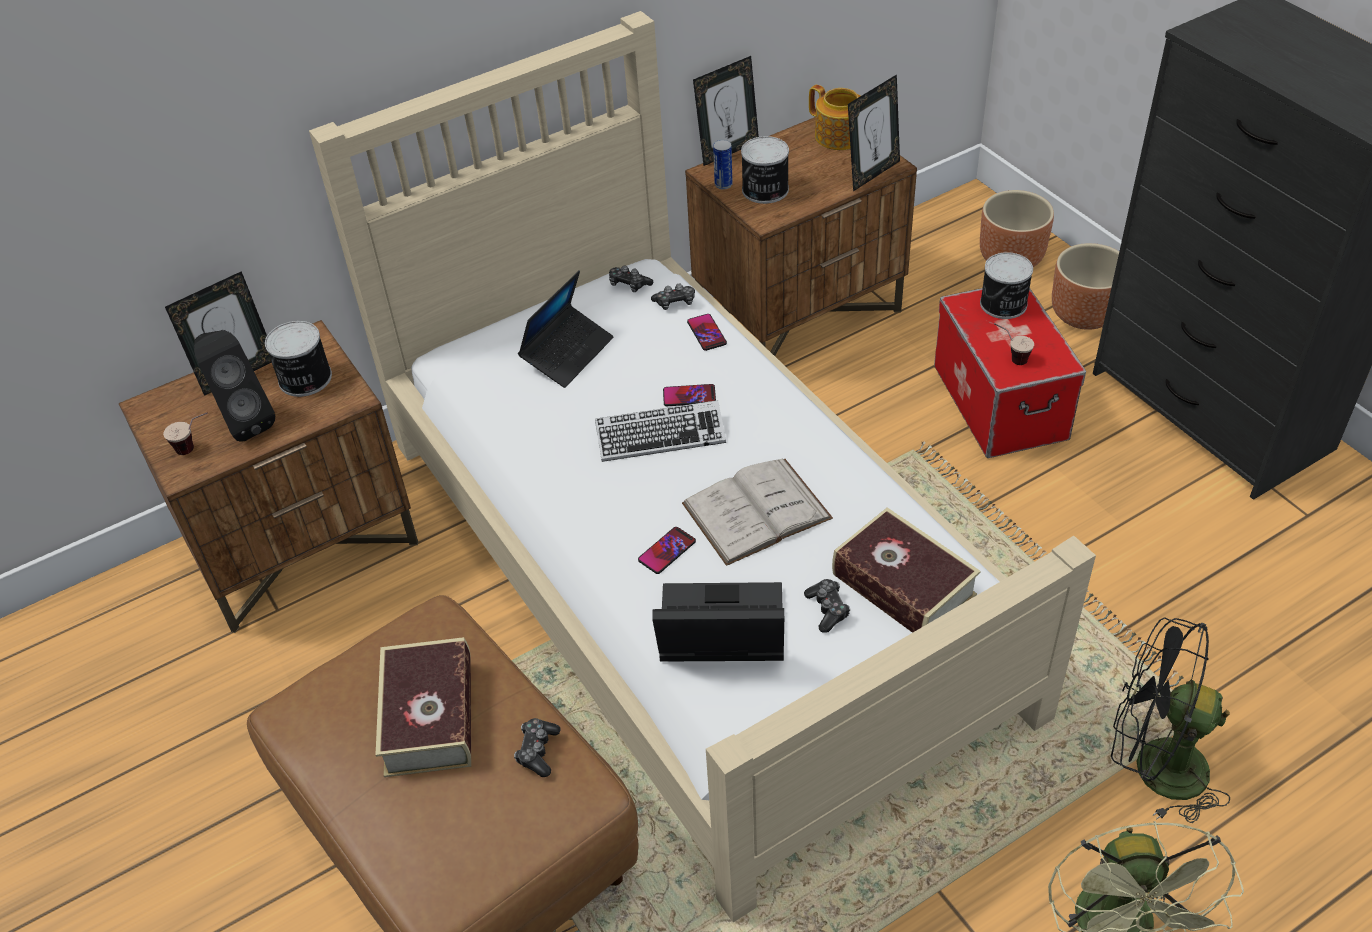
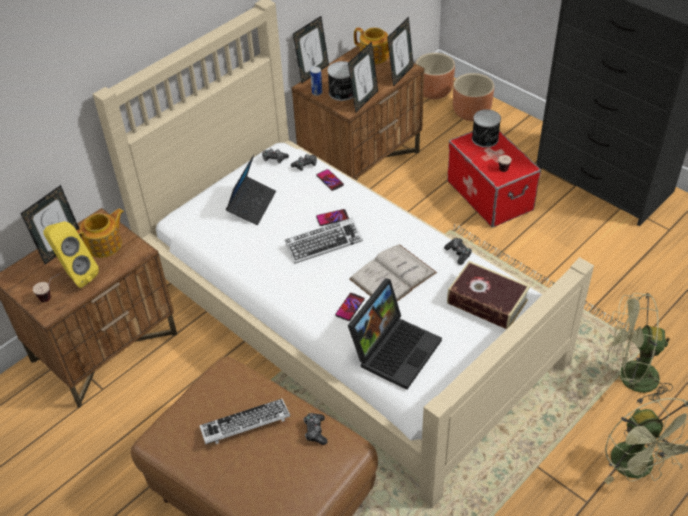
camera: 15 degrees left, 0 degrees up
(244, 421) = (76, 275): black speaker -> yellow speaker
(304, 379) = (105, 244): can -> teapot
(429, 716) = (245, 425): book -> keyboard
(718, 636) = (395, 348): laptop -> laptop turned 135 degrees clockwise
(796, 208) = (364, 101): none -> picture frame
(827, 609) = (450, 323): game controller -> game controller (458, 253)
(1084, 315) = (521, 139): brown planter -> brown planter (434, 92)
(1153, 767) = (629, 378): black fan -> green fan

